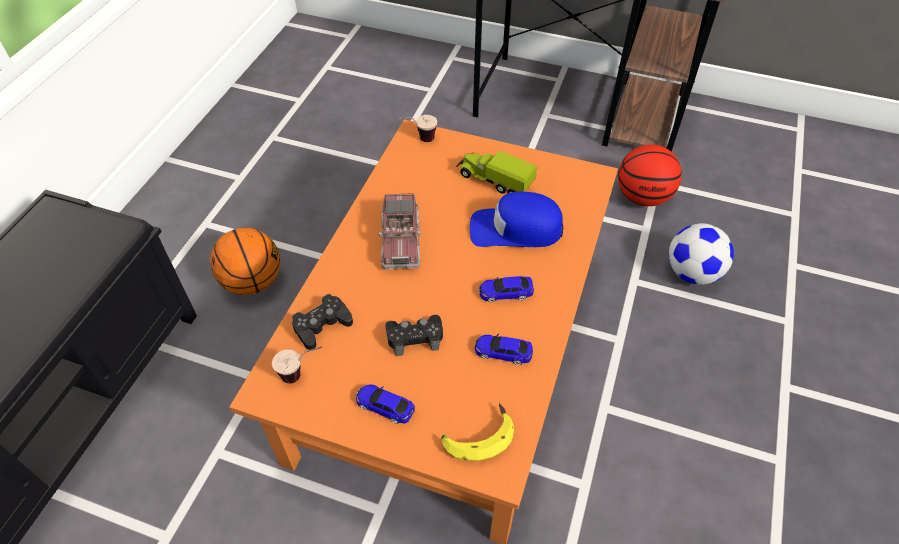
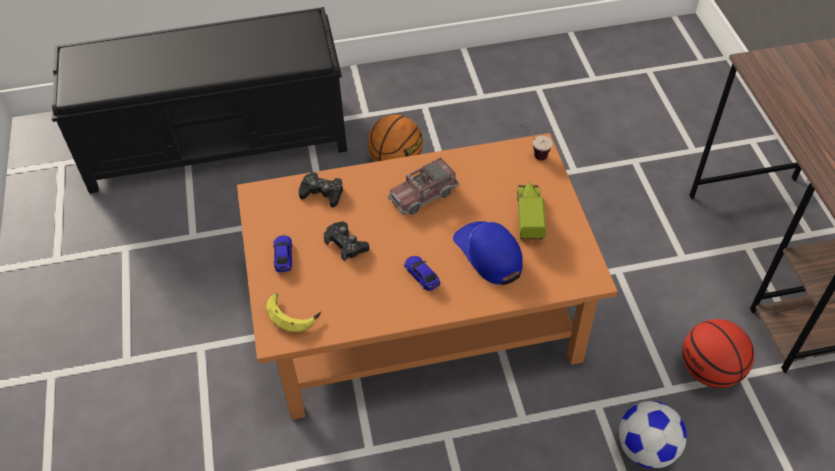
camera: 60 degrees right, 0 degrees up
(302, 374) = (280, 204): cup -> none
(503, 352) = (367, 298): toy car -> none

